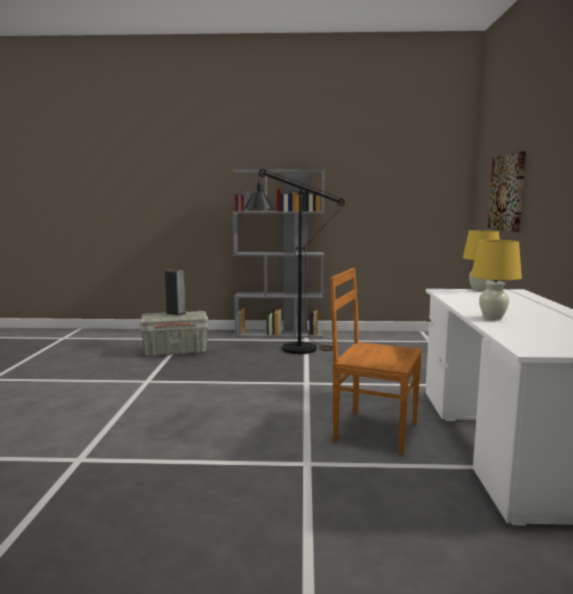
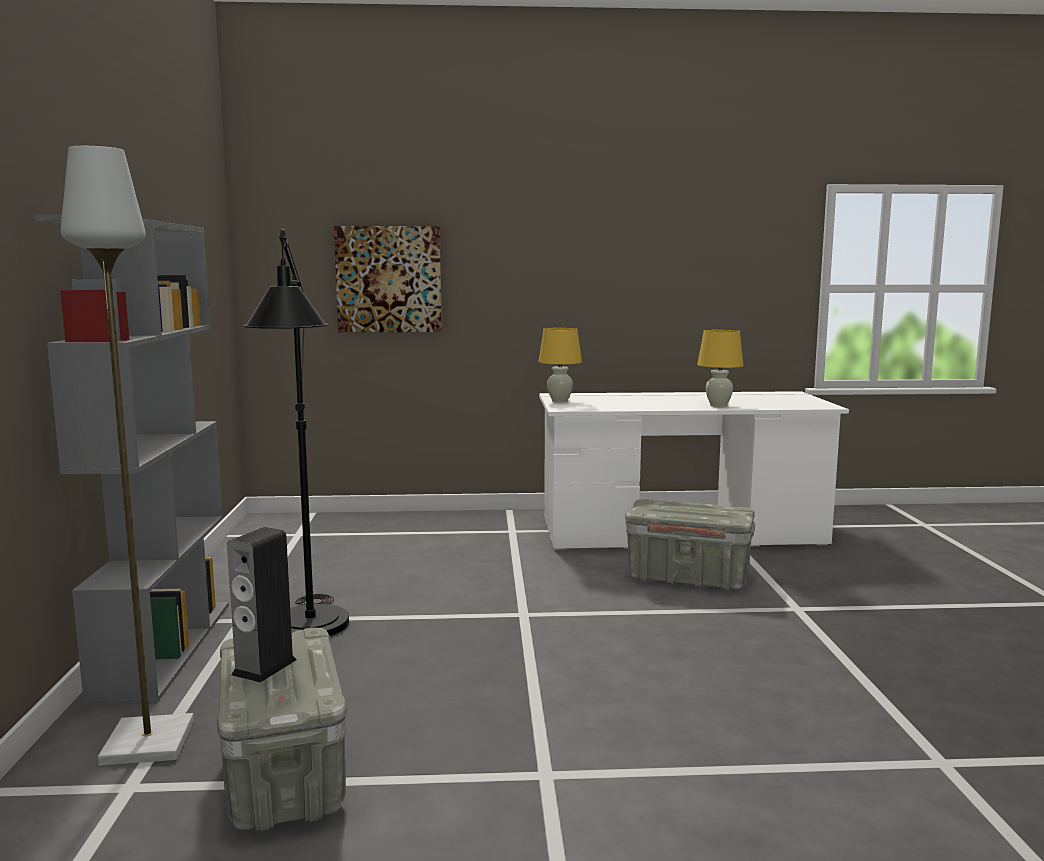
camera: 95 degrees left, 0 degrees up
(208, 338) = (150, 743): none -> grey floor lamp
(373, 431) = (687, 578): brown chair -> grey storage box

